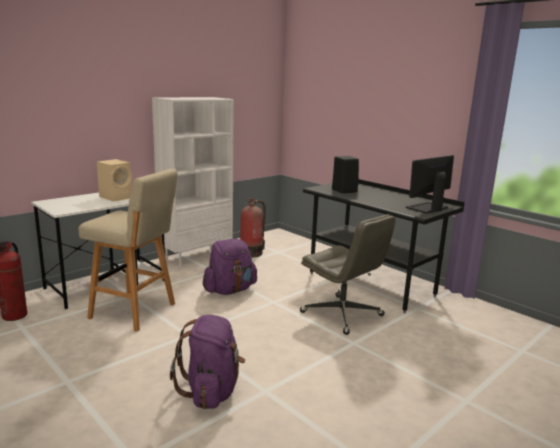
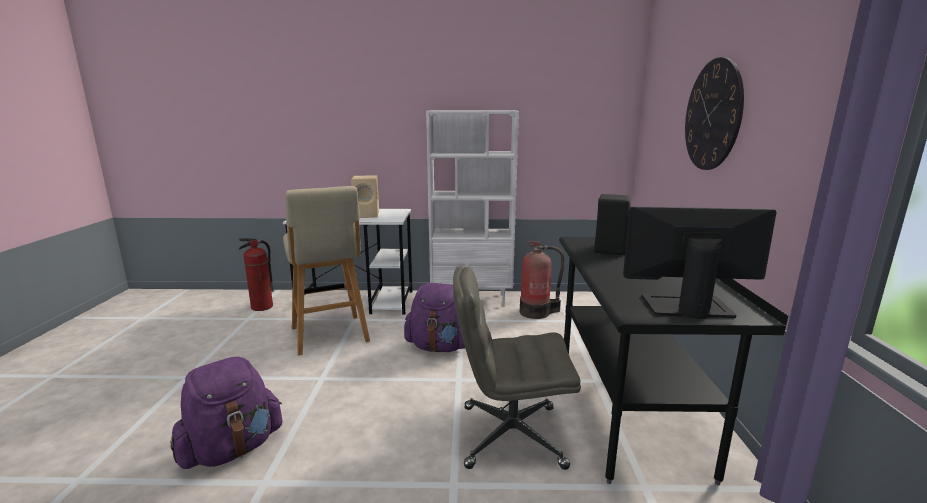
camera: 45 degrees right, 0 degrees up
(342, 314) = (510, 436): grey office chair -> grey office chair turned 90 degrees clockwise
(369, 105) = (712, 115): none -> wall clock

